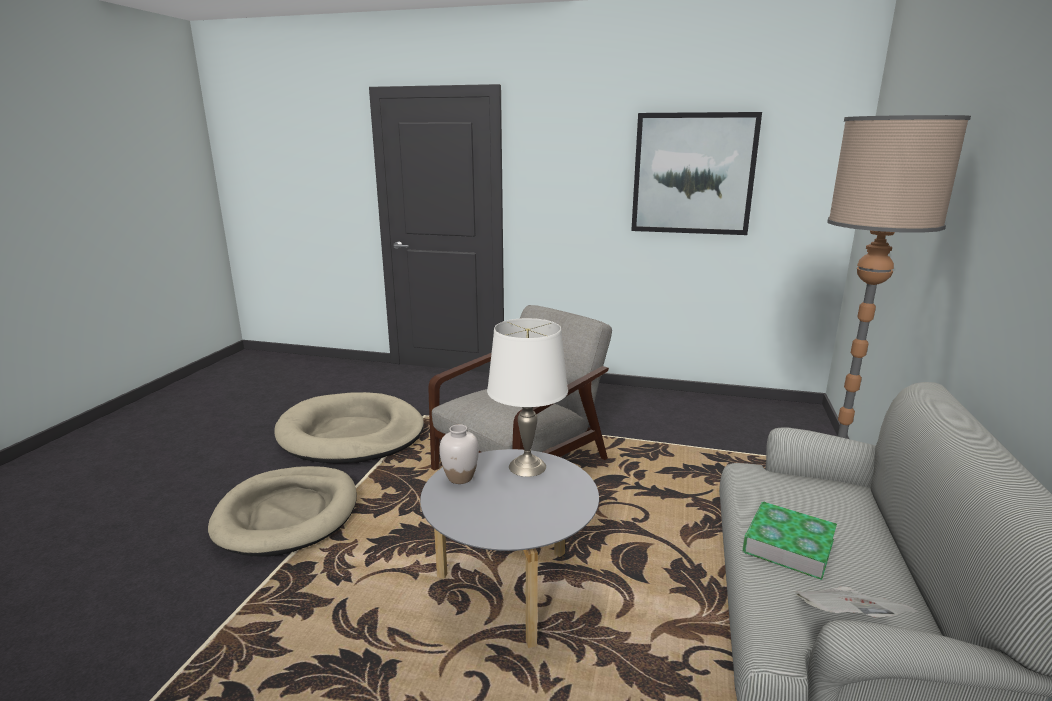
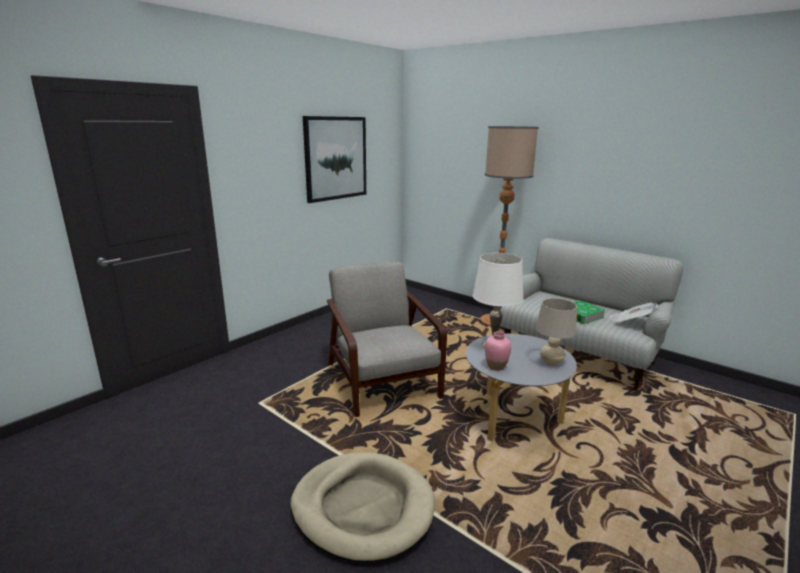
camera: 65 degrees left, 0 degrees up
(351, 434) = (245, 449): beige dog bed -> none
(460, 478) = (496, 366): white vase -> pink vase
(508, 522) = (551, 362): none -> beige table lamp

